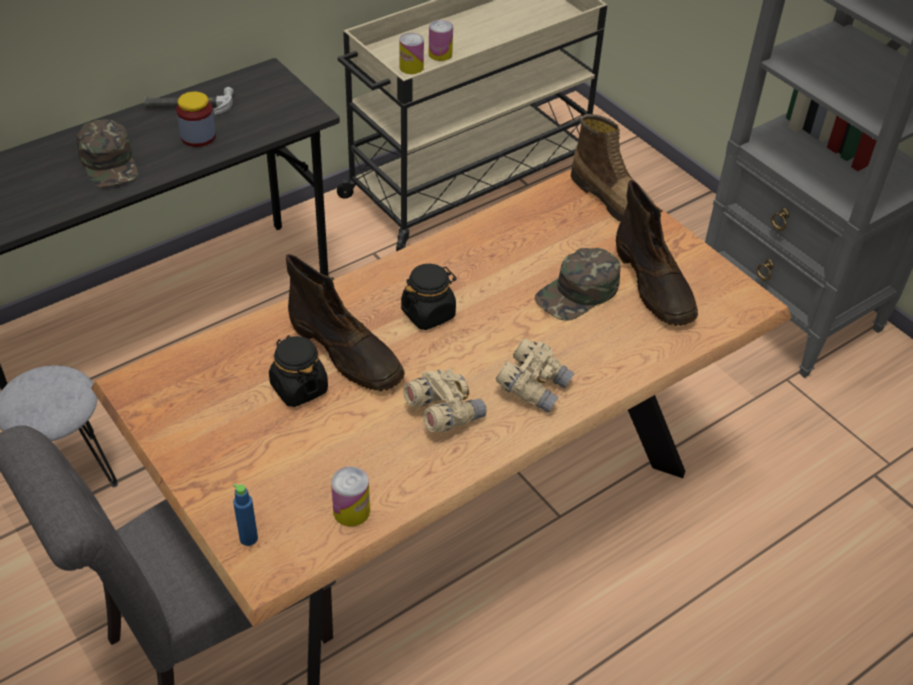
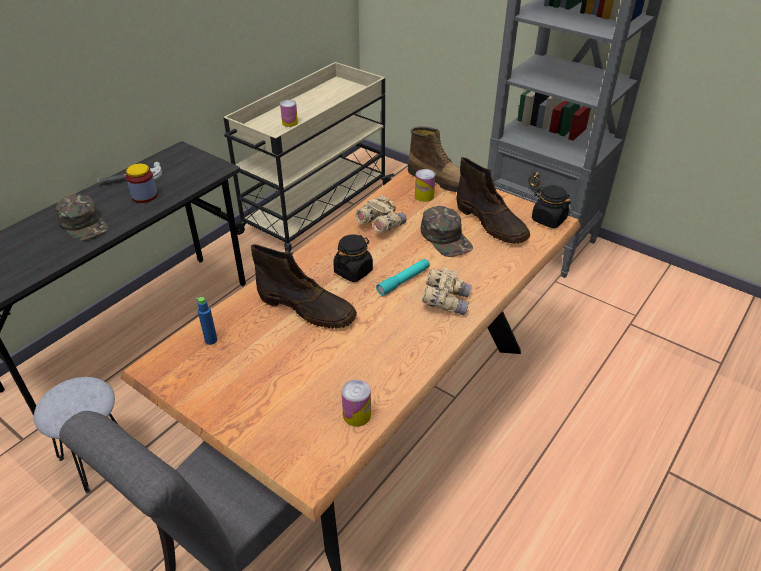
camera: 15 degrees left, 5 degrees down
(248, 538) = (287, 455): blue bottle -> blue bottle (211, 340)
(299, 388) = (282, 339): black jar -> black jar (548, 220)
(411, 67) = (274, 133): can -> can (424, 196)
(443, 413) = (392, 332): beige binoculars -> beige binoculars (380, 226)
(490, 343) = (403, 281): none -> turquoise flashlight
(578, 293) = (446, 238): green cap -> green cap turned 60 degrees counterclockwise

